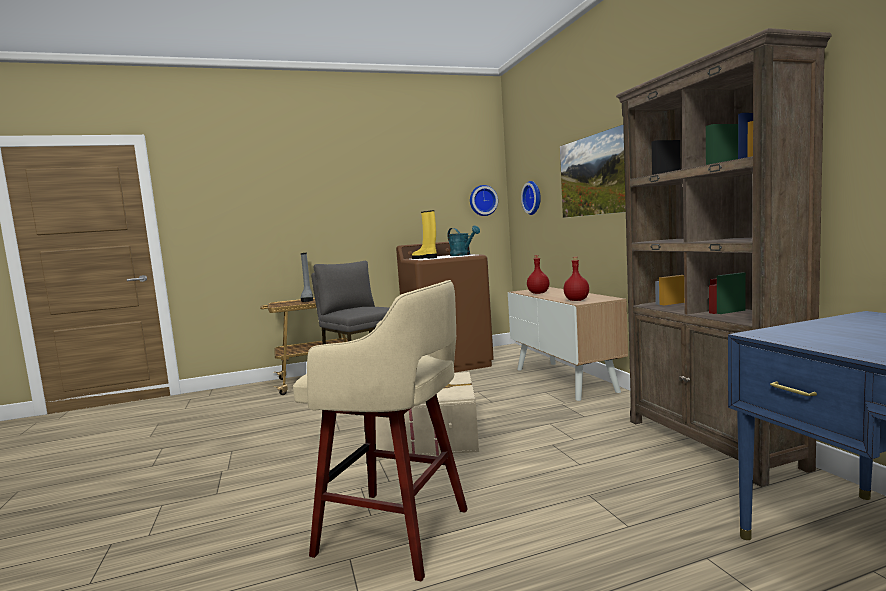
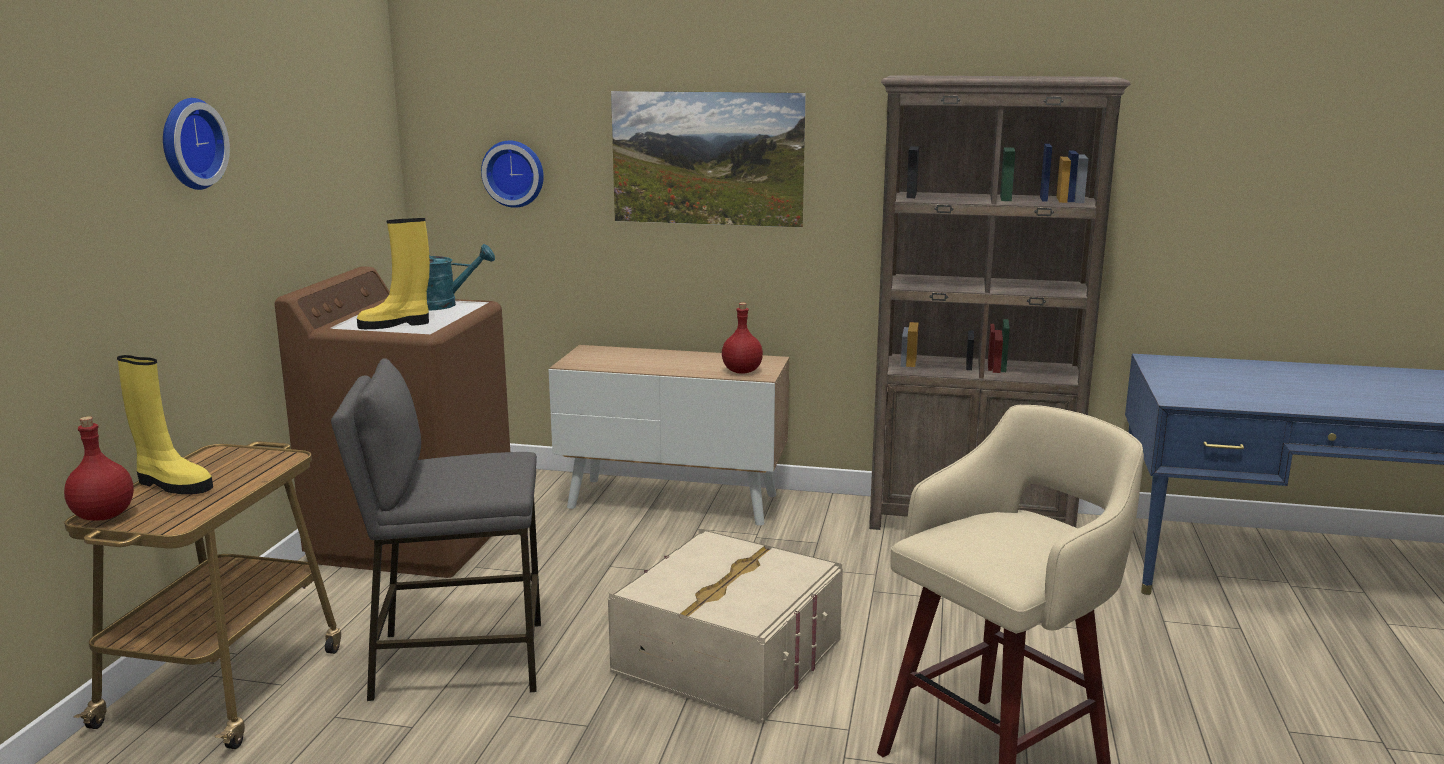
camera: 60 degrees left, 10 degrees up
(307, 299) = (172, 484): grey boot -> yellow boot
(482, 200) = (374, 170): wall clock -> wall clock (188, 144)
(538, 293) = (622, 364): red bottle -> red bottle (103, 516)

